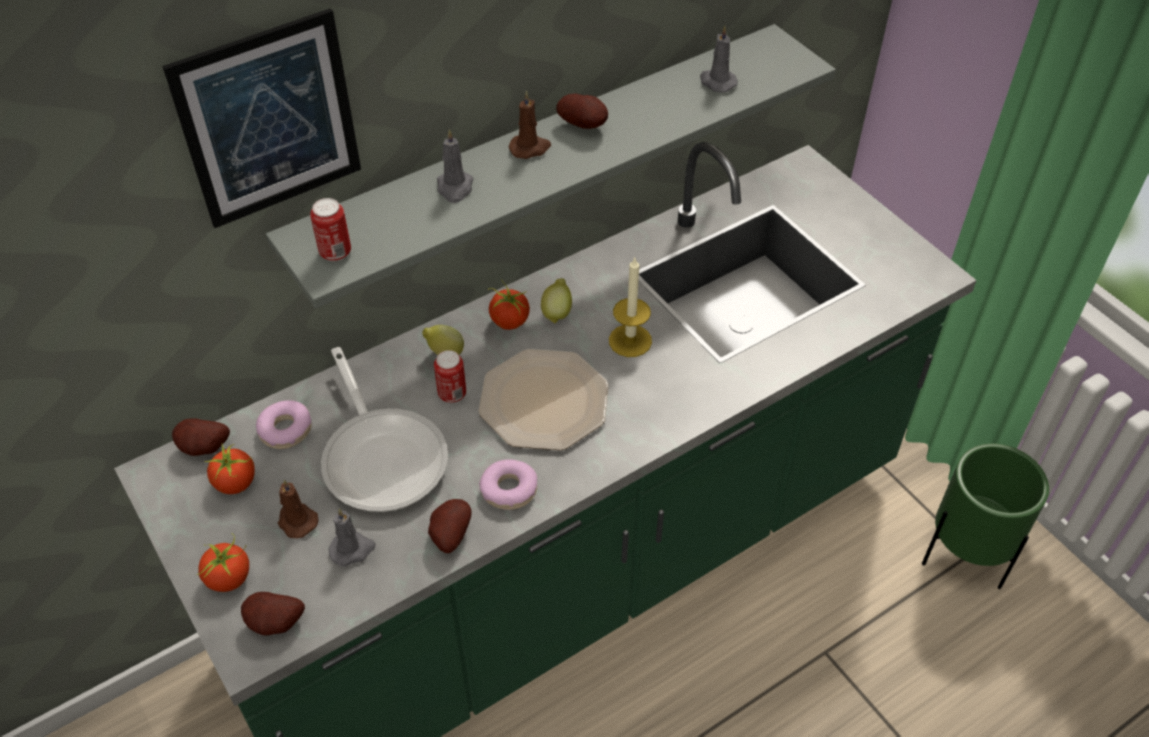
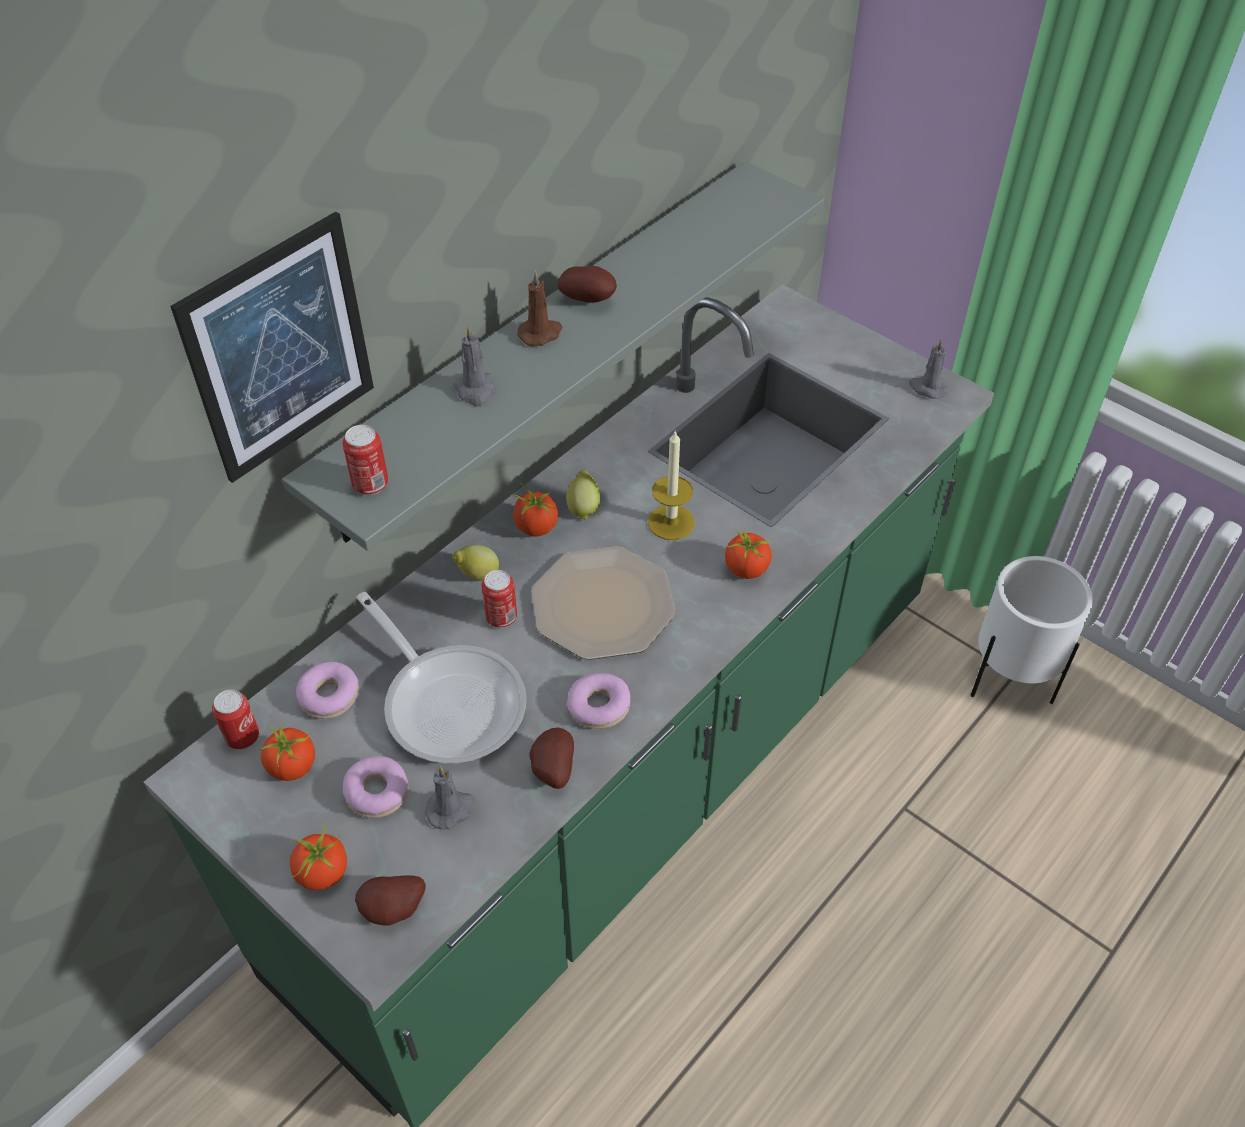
camera: 15 degrees left, 0 degrees up
(204, 449) = (243, 737): potato -> can
(296, 521) = (377, 792): brown candle -> donut
(684, 396) = (747, 569): none -> tomato
(717, 82) = (710, 231): grey candle -> grey candle (927, 388)
(963, 558) = (1009, 680): green planter -> white planter

